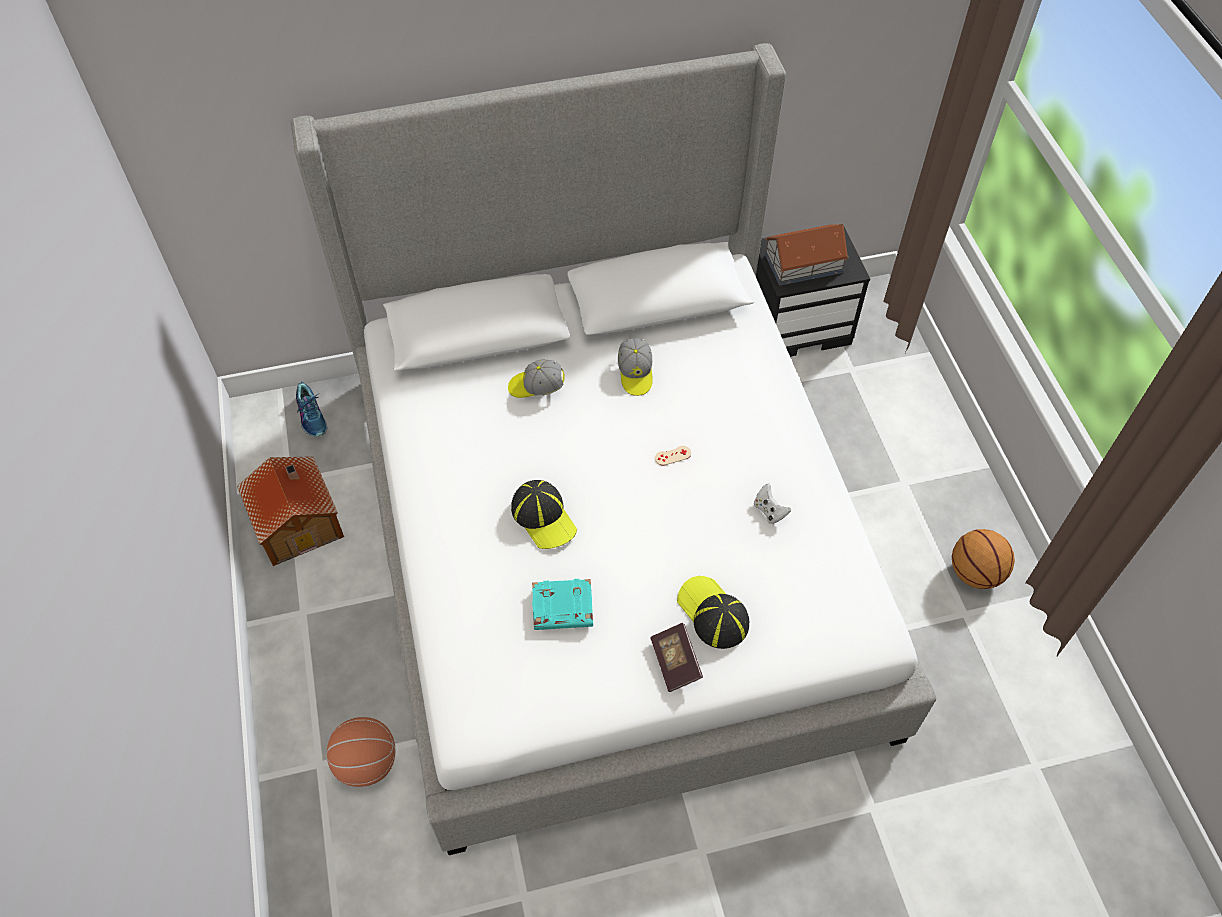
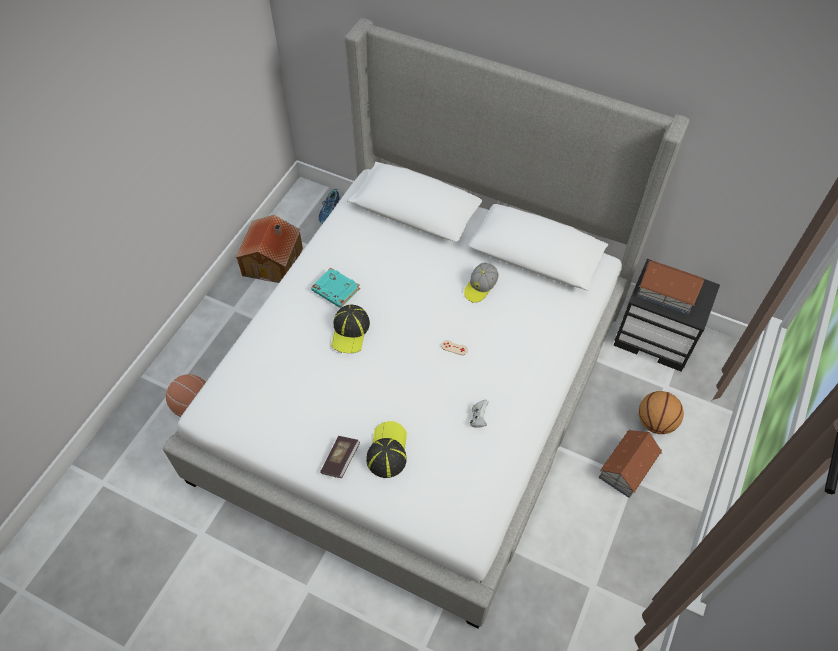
camera: 40 degrees right, 0 degrees up
(536, 387) = (417, 259): cap -> none
(562, 608) = (310, 386): turquoise book -> turquoise book (335, 290)
(889, 476) = (626, 468): none -> toy house
(975, 573) = (625, 568): basketball -> basketball (656, 422)

